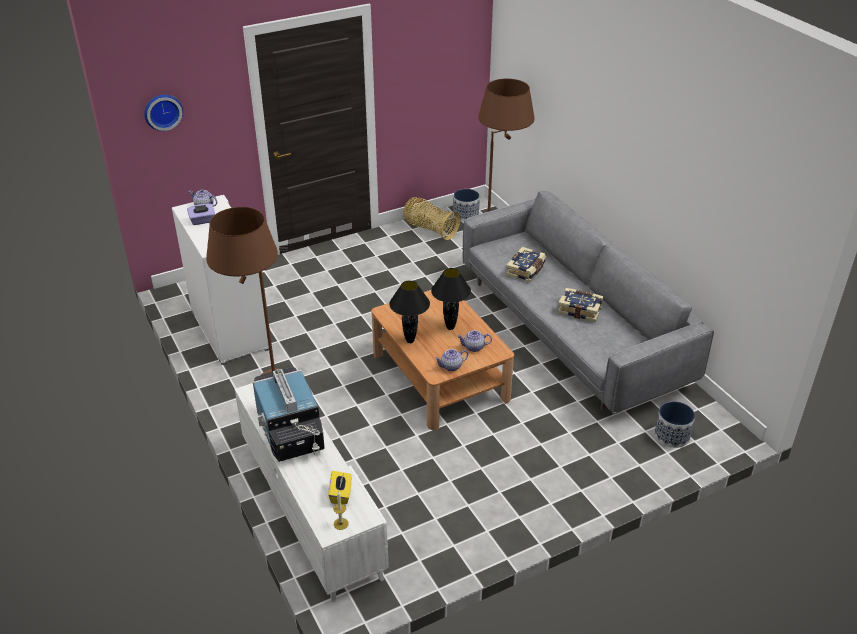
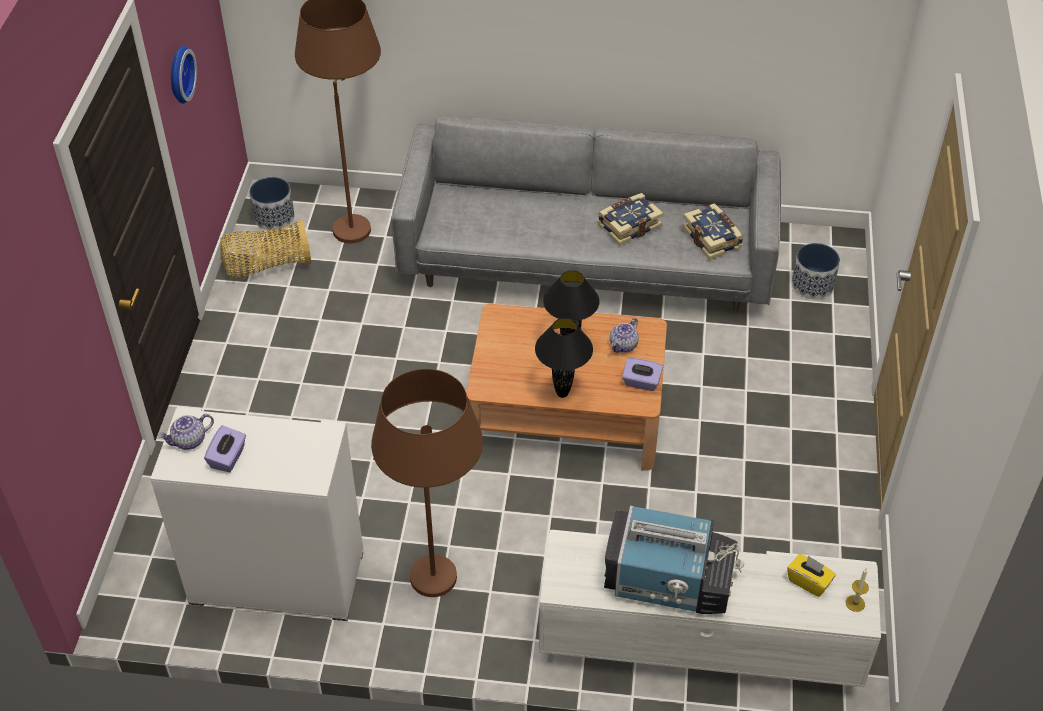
camera: 55 degrees left, 10 degrees up
(162, 111) = (29, 354): wall clock -> wall clock (178, 74)
(451, 366) = (641, 382): teapot -> purple tissue box
(526, 271) = (516, 225): book -> book (712, 238)

